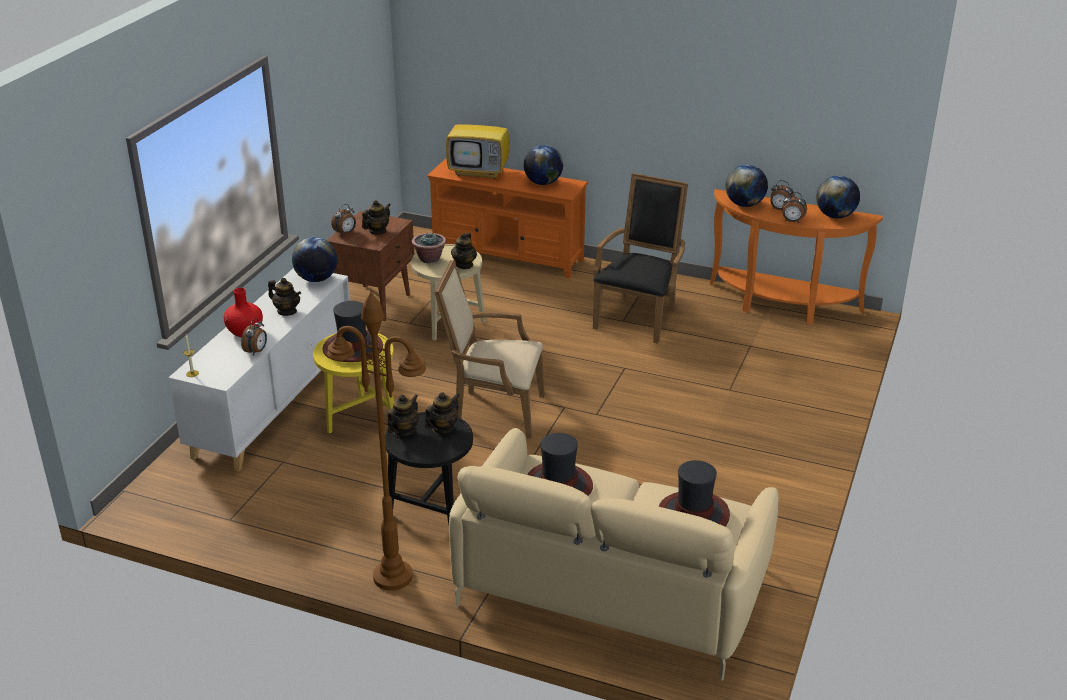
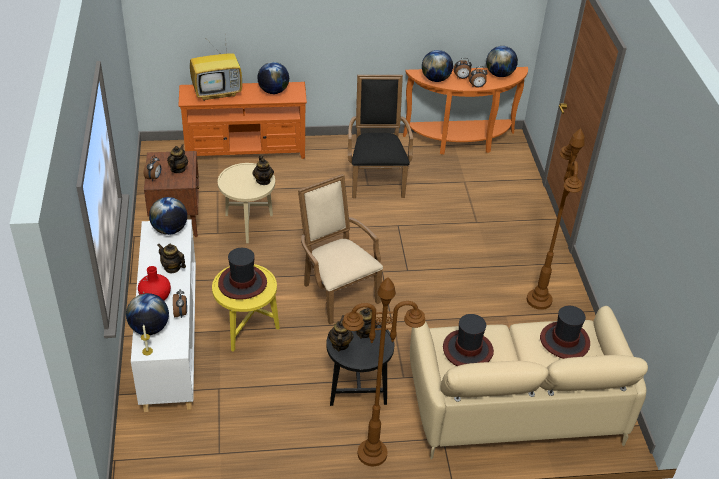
camera: 30 degrees left, 10 degrees up
(213, 355) = (149, 328): none -> globe
(287, 311) = (172, 268): teapot -> teapot turned 150 degrees counterclockwise
(429, 259) = (232, 182): potted plant -> none
(493, 411) = (337, 291): beige armchair -> beige armchair turned 75 degrees clockwise
(742, 491) = (539, 300): none -> brown floor lamp

